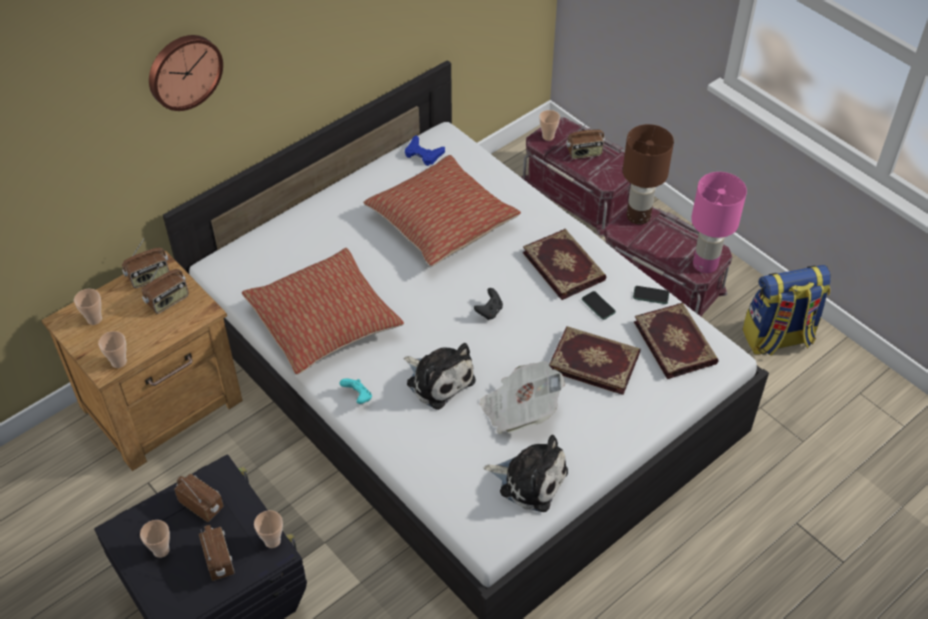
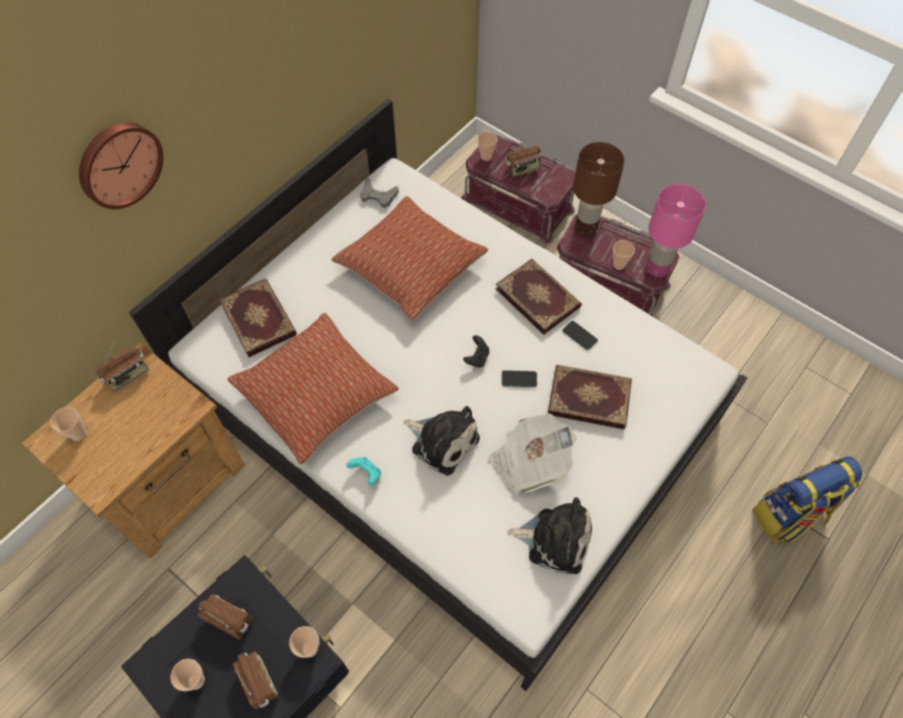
camera: 10 degrees left, 10 degrees up
(119, 362) = (113, 480): cup -> cup (619, 265)
(168, 301) = (152, 400): radio -> none
(423, 154) = (378, 196): blue game controller -> grey game controller
(651, 295) = (626, 317): phone -> phone (519, 379)
(676, 342) = (661, 364): book -> book (259, 318)
(777, 338) = (723, 324): backpack -> backpack (789, 515)

